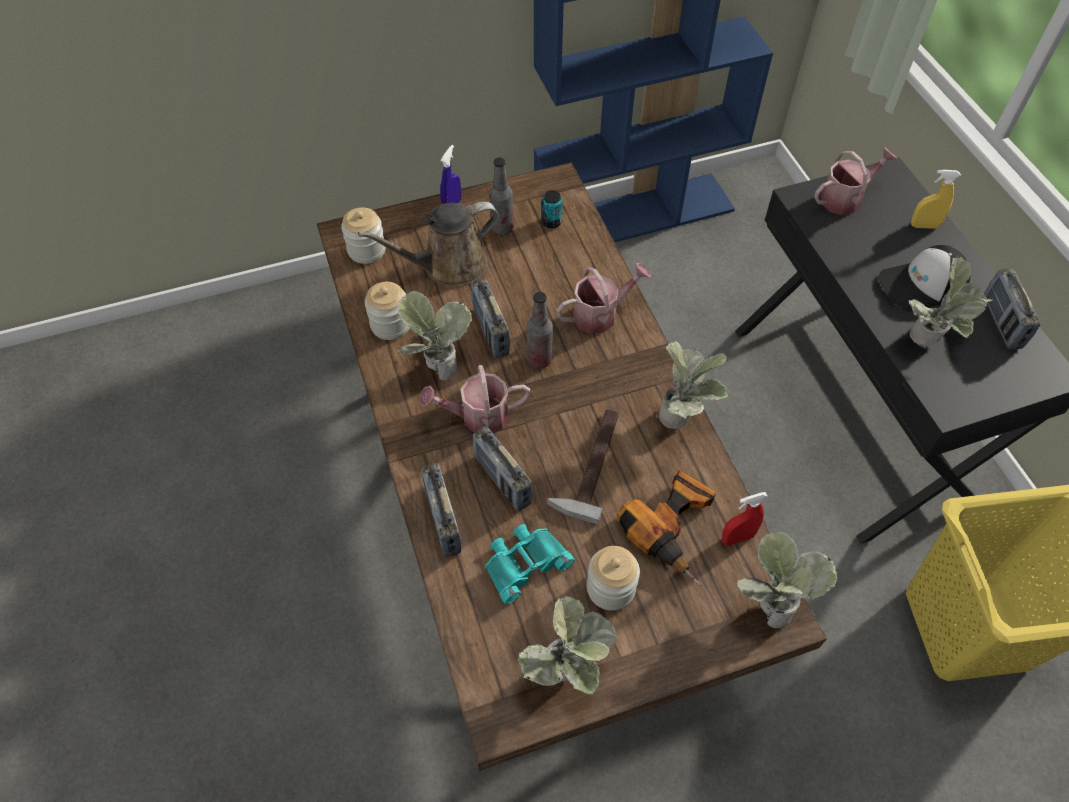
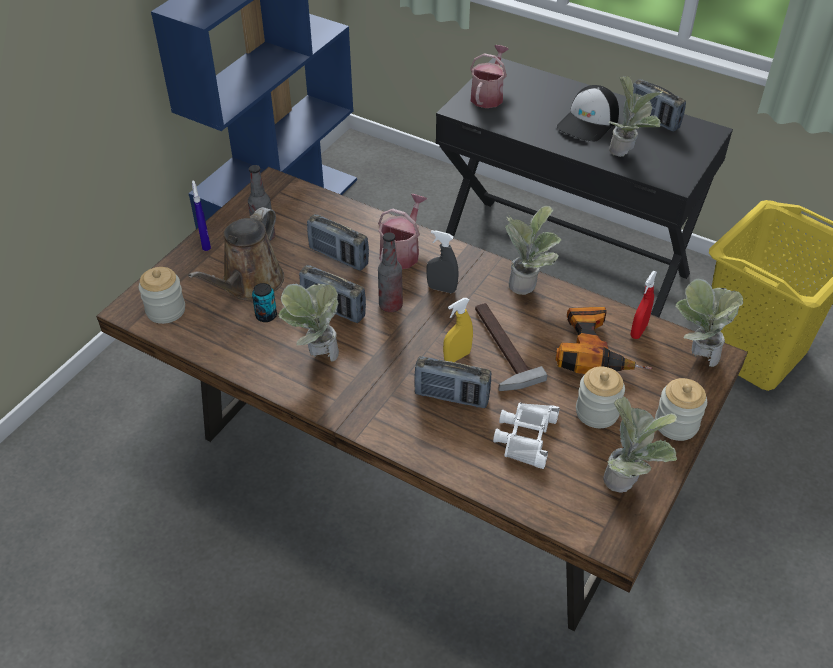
camera: 40 degrees left, 10 degrees down
(390, 324) = (247, 349): jar -> jar (676, 424)
(443, 521) = (439, 450): radio -> radio (338, 257)
(477, 416) = (387, 368): watering can -> none
(524, 563) = (525, 436): turquoise binoculars -> white binoculars
(551, 222) = (298, 213): can -> can (266, 315)
(598, 372) = (441, 289): none -> grey spray bottle
(924, 226) = (553, 88): yellow spray bottle -> yellow spray bottle (457, 356)

